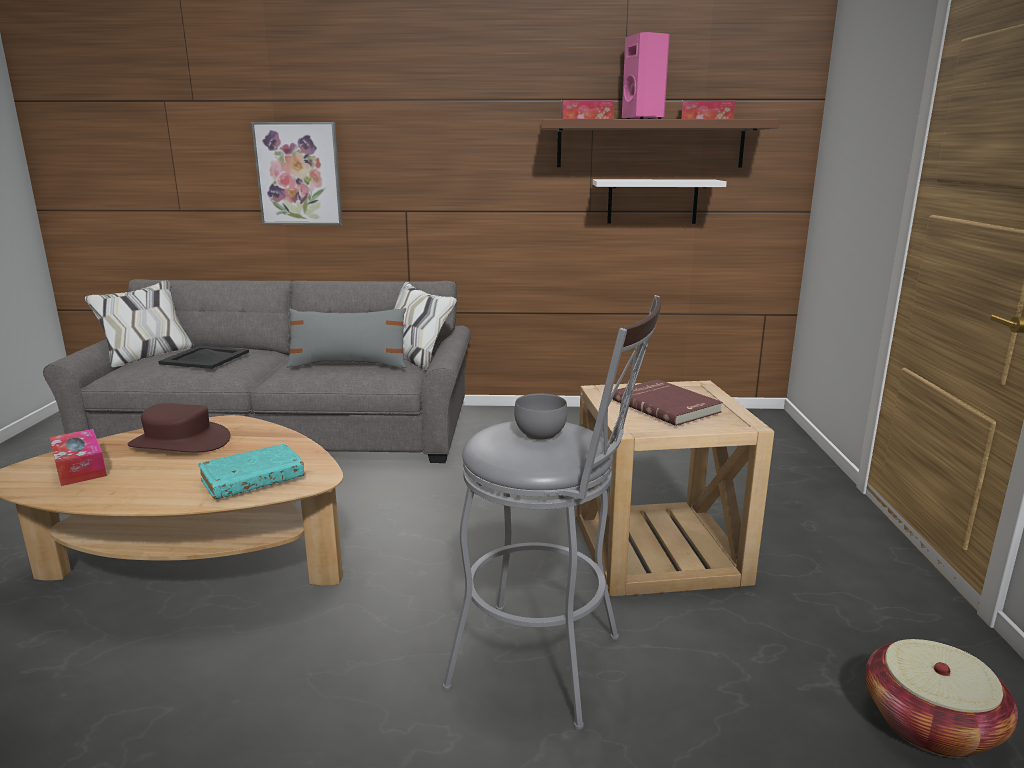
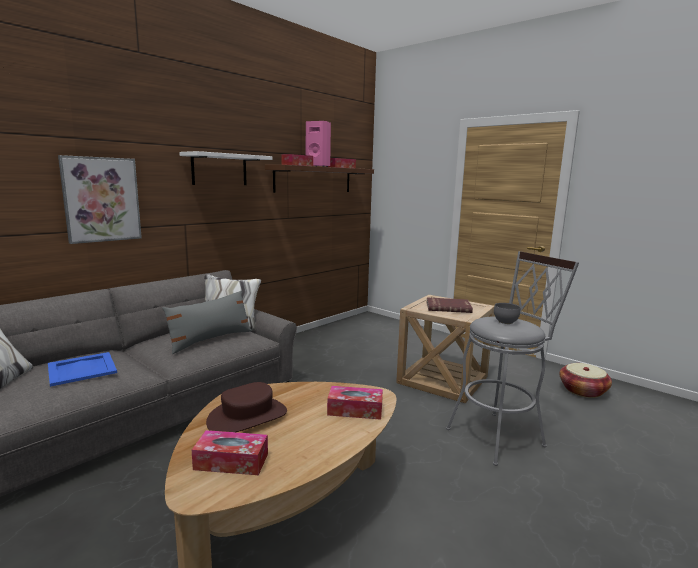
camera: 50 degrees left, 5 degrees down
(204, 358) = (81, 369): black tray -> blue tray
(253, 480) = (355, 410): turquoise book -> tissue box
(652, 201) = (316, 210): white shelf -> white shelf (219, 169)

